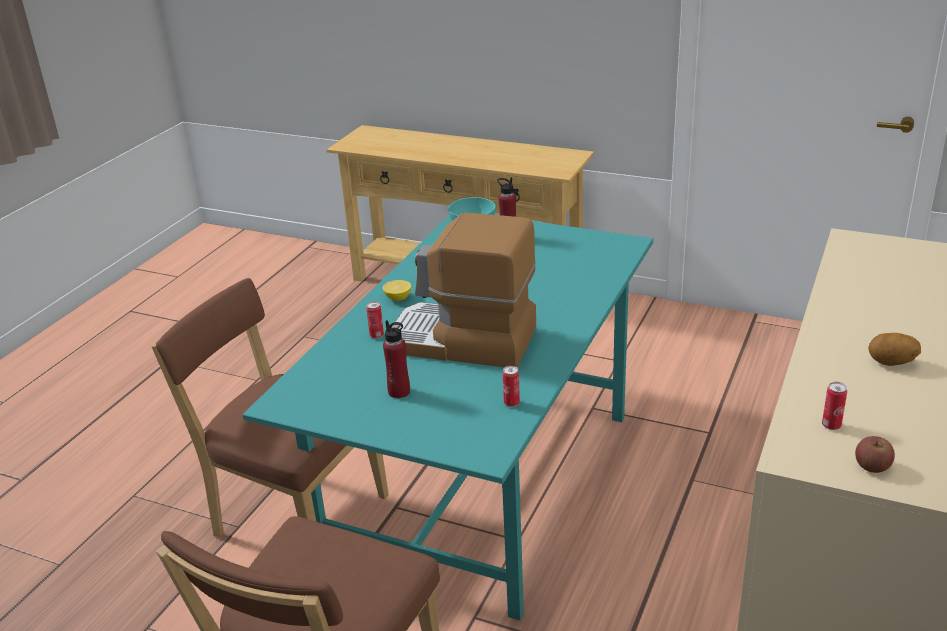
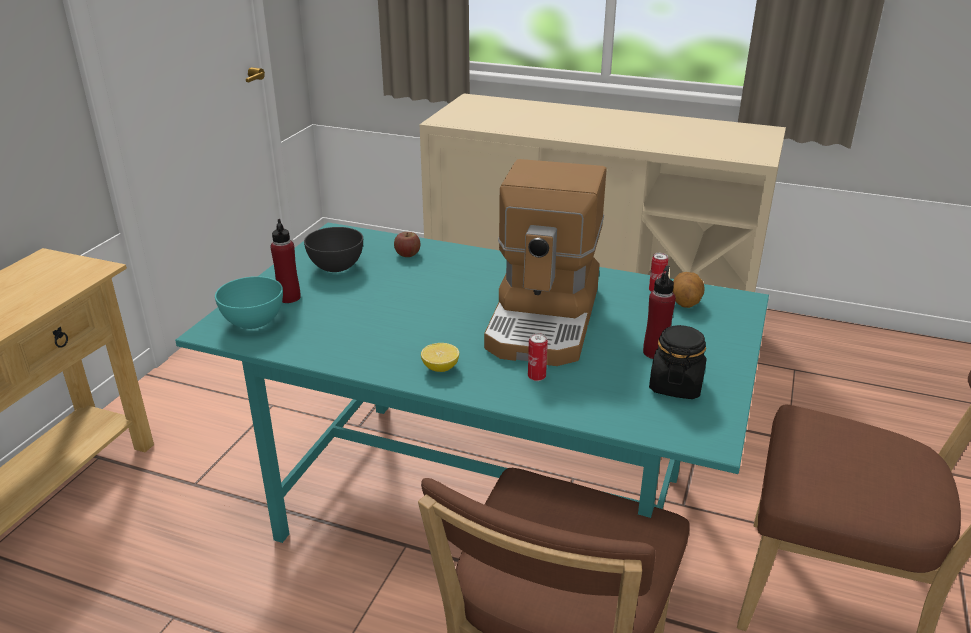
camera: 95 degrees left, 0 degrees up
(348, 397) = (676, 385): none -> black jar
(560, 249) = (336, 267): none -> grey bowl
(831, 425) = (714, 146): can -> none
(872, 466) = (753, 141): apple -> apple (407, 254)
(891, 363) = (631, 127): potato -> potato (685, 303)

